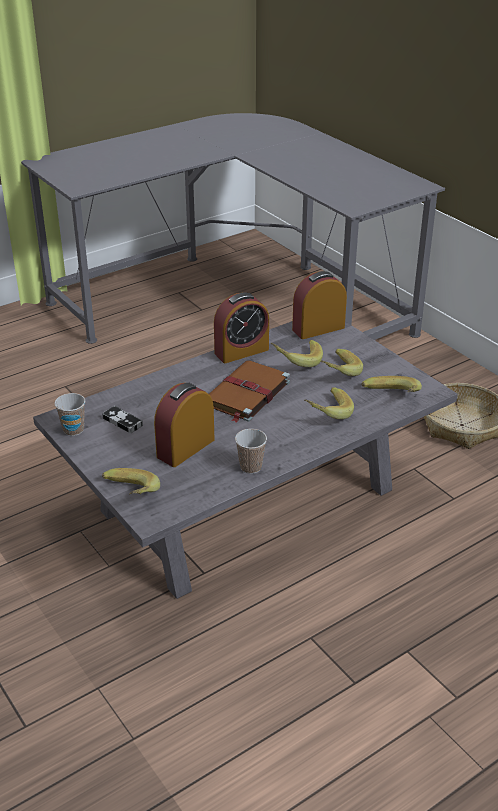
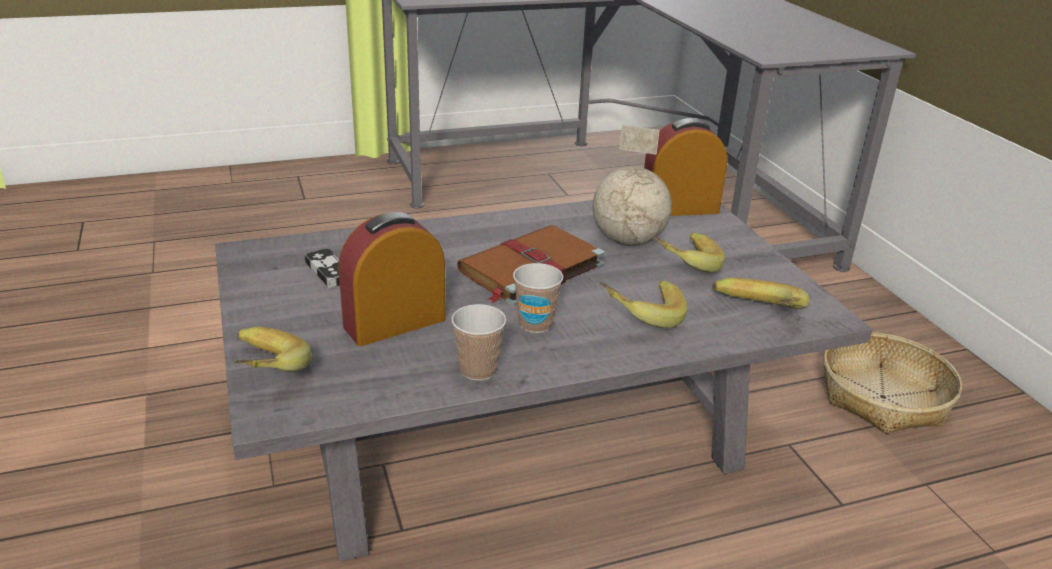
camera: 15 degrees right, 5 degrees down
(73, 430) = (254, 269): cup -> cup (535, 324)
(241, 351) = (553, 216): alarm clock -> none
(296, 361) = (627, 241): banana -> globe

